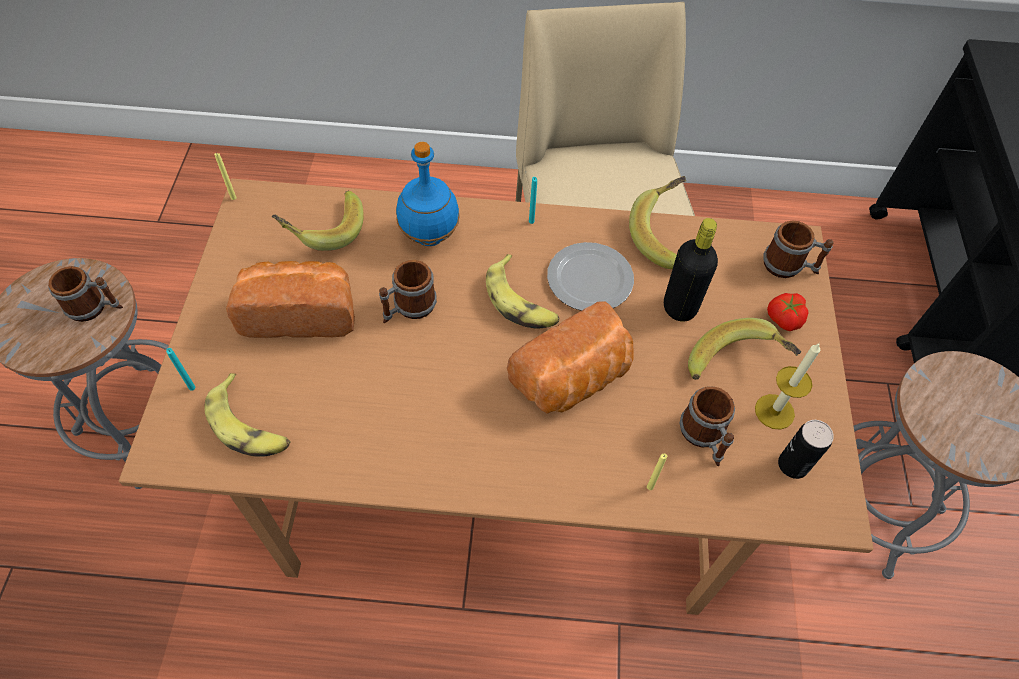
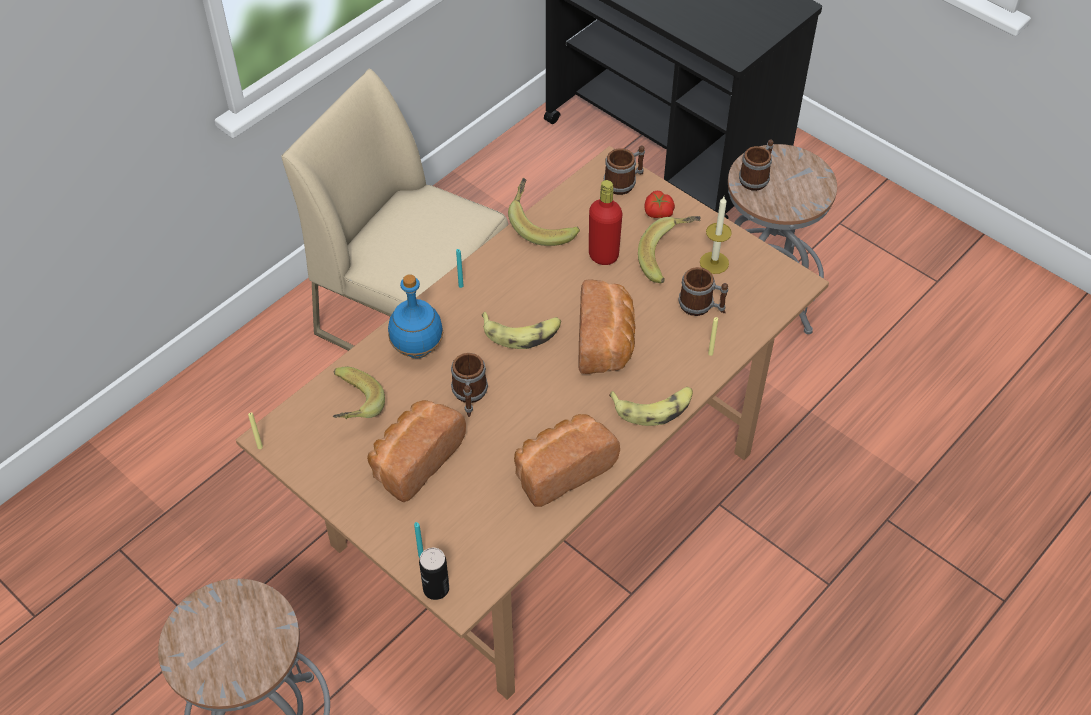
camera: 50 degrees left, 5 degrees down
(95, 307) = (247, 613): mug -> mug (756, 177)
(249, 425) = (484, 536): banana -> banana (654, 407)
(381, 440) = (561, 469): none -> bread
(589, 280) = (539, 287): plate -> none
(679, 307) = (603, 255): black bottle -> red bottle
(793, 465) = (753, 279): can -> can (436, 588)

